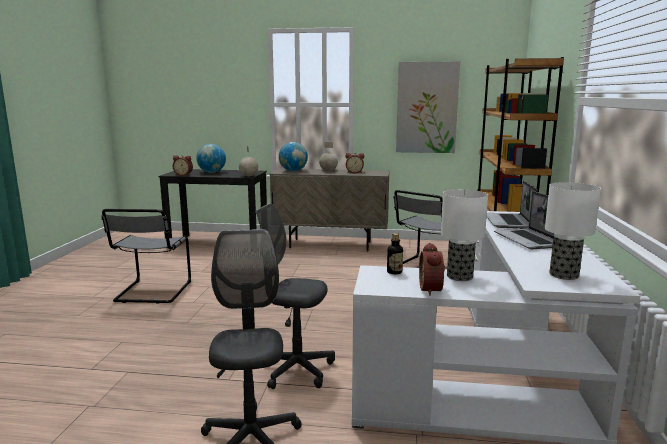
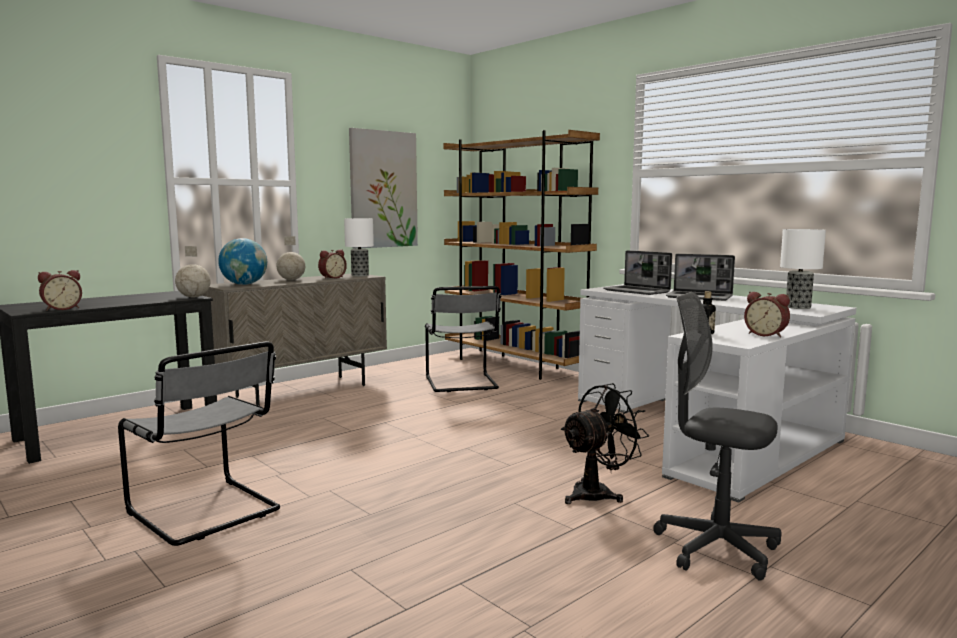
camera: 50 degrees left, 5 degrees down
(212, 172) = (100, 301): globe -> none
(295, 369) = (598, 493): grey office chair -> black fan
(460, 276) = (742, 326): table lamp -> table lamp (360, 275)

